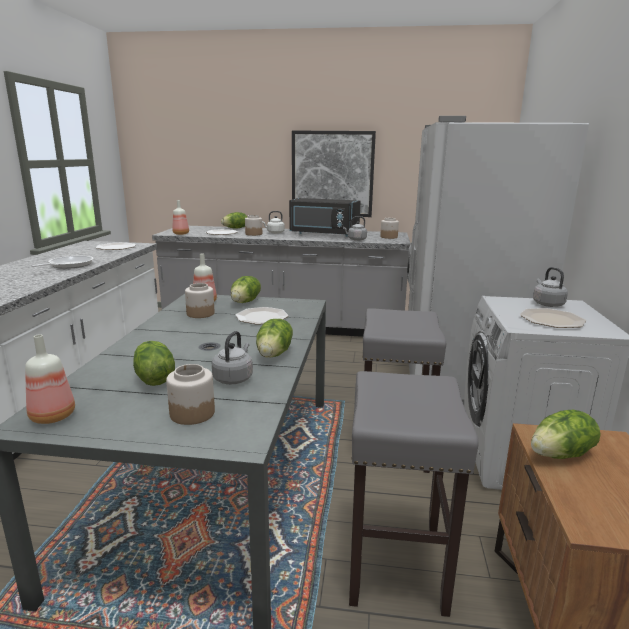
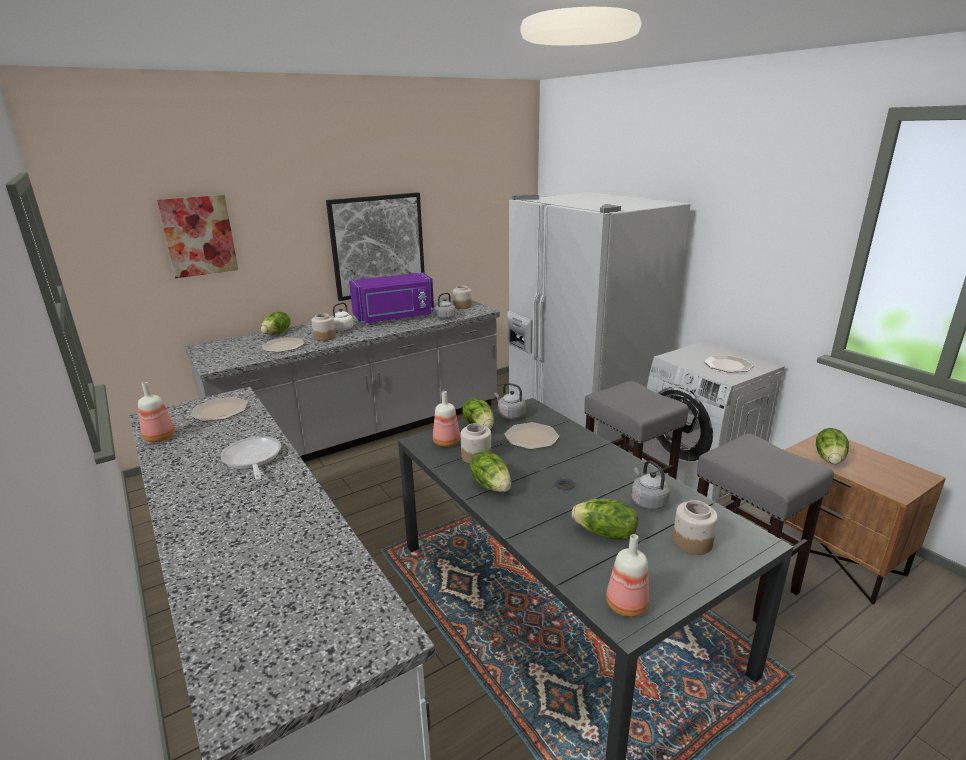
camera: 40 degrees left, 5 degrees up
(181, 234) = (236, 361): bottle -> bottle (160, 437)
(199, 148) = (199, 236): none -> picture
(275, 354) = (622, 467): lettuce -> lettuce (491, 485)
(323, 234) = (394, 317): black microwave -> purple microwave
(547, 304) = (698, 351): grey kettle -> grey kettle (510, 415)

